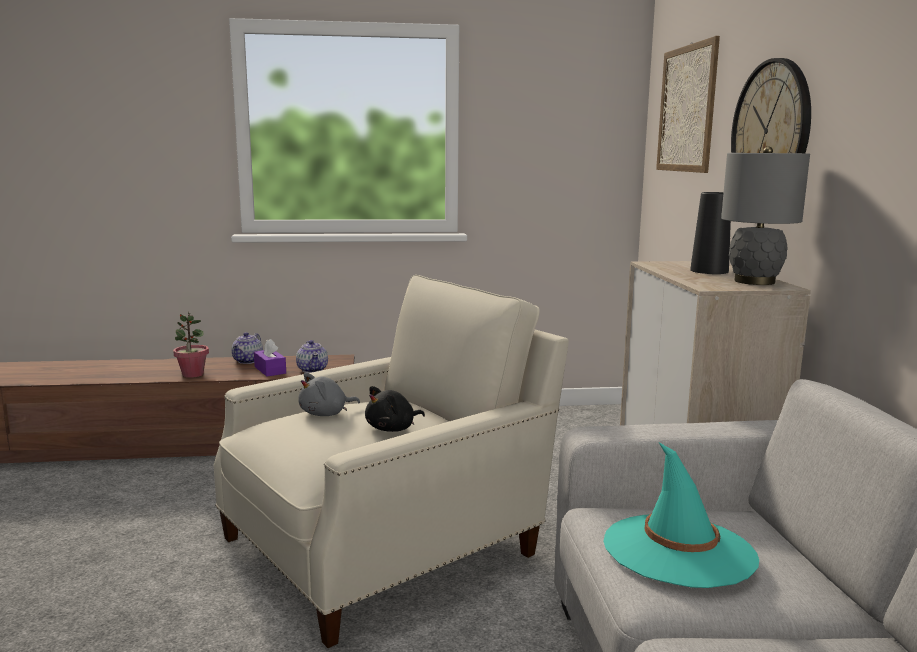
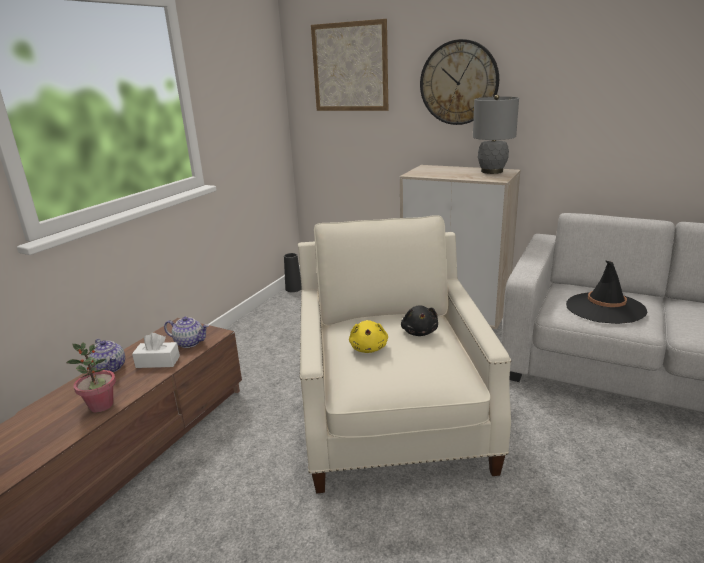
camera: 55 degrees left, 10 degrees up
(270, 370) = (158, 362): purple tissue box -> white tissue box
(326, 414) = (369, 348): grey plush toy -> yellow plush toy
(678, 550) = (605, 308): turquoise hat -> black hat
(709, 271) = (453, 171): black vase -> black vase (293, 288)

